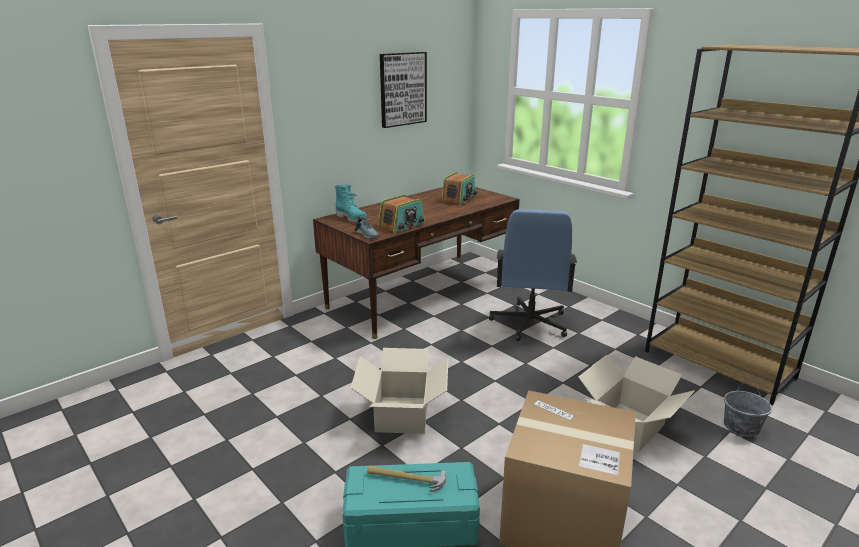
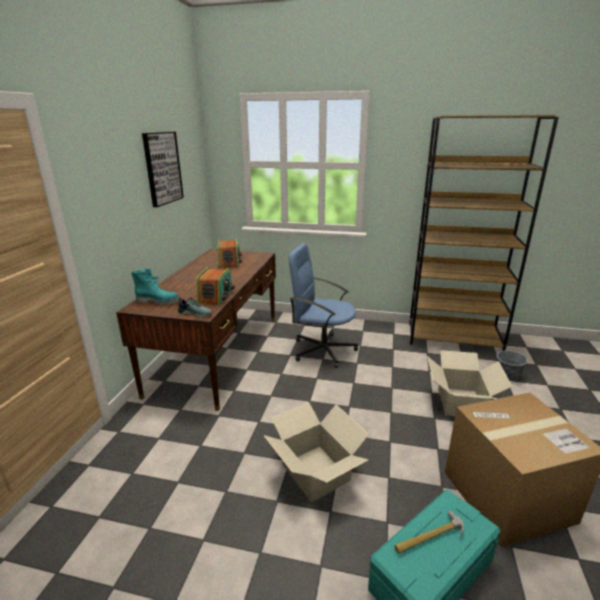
camera: 35 degrees left, 0 degrees up
(529, 323) = (322, 350): blue office chair -> blue office chair turned 135 degrees clockwise

